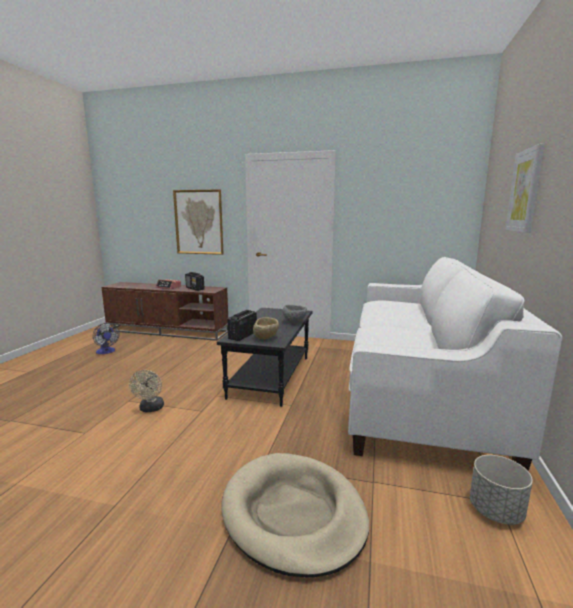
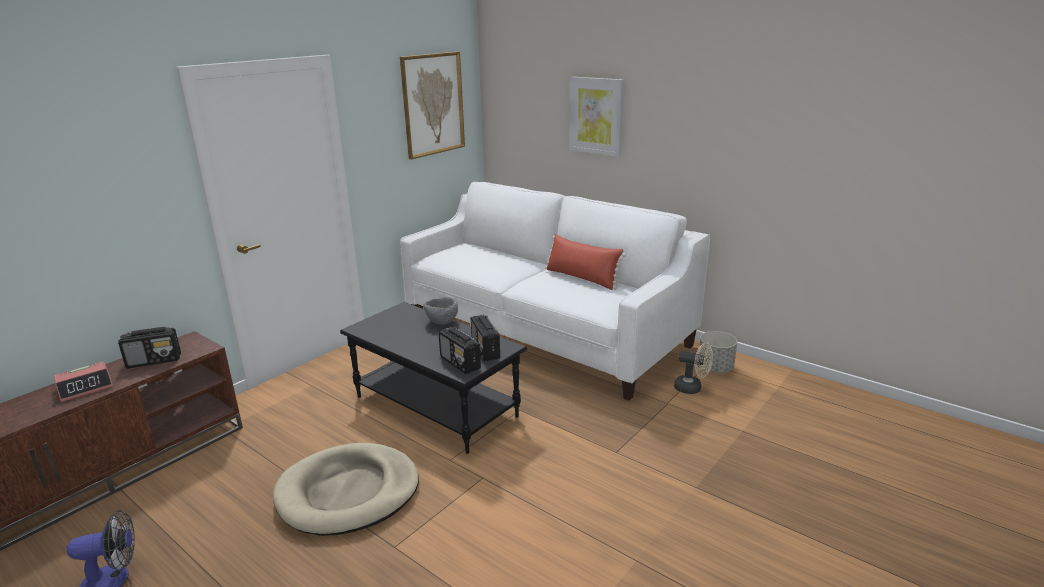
camera: 65 degrees left, 10 degrees up
(150, 409) = (441, 523): beige fan -> beige fan (692, 388)
(199, 222) = (96, 223): picture -> picture (432, 104)
(266, 338) = (485, 350): beige bowl -> radio
(293, 514) = (688, 451): beige dog bed -> beige dog bed (348, 493)
(420, 339) = (581, 278): none -> red pillow

